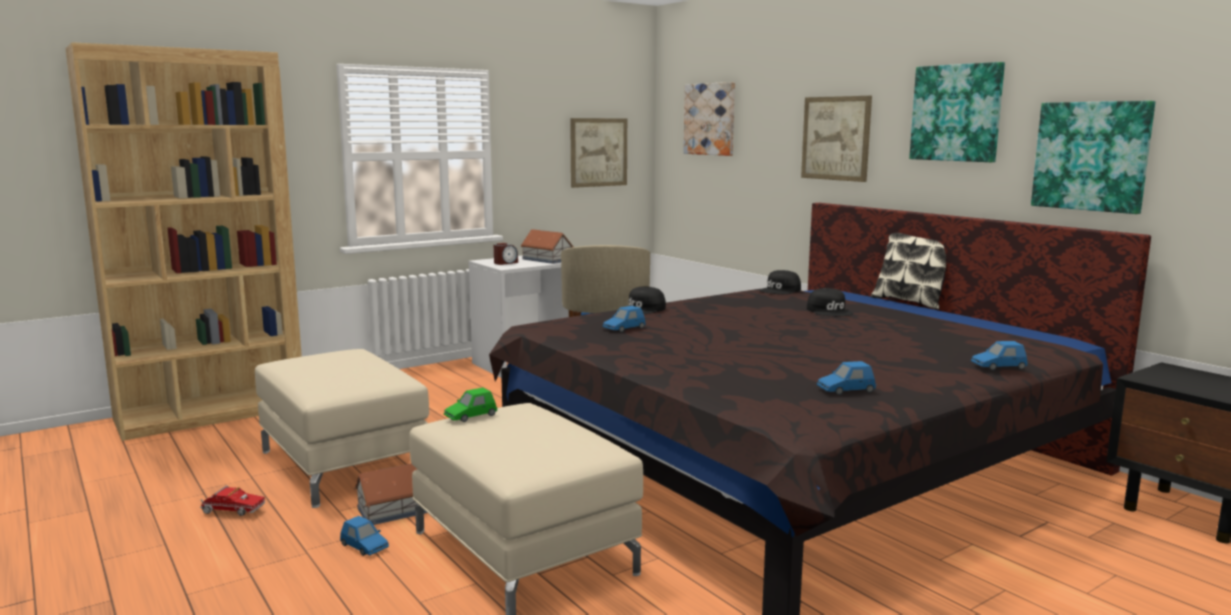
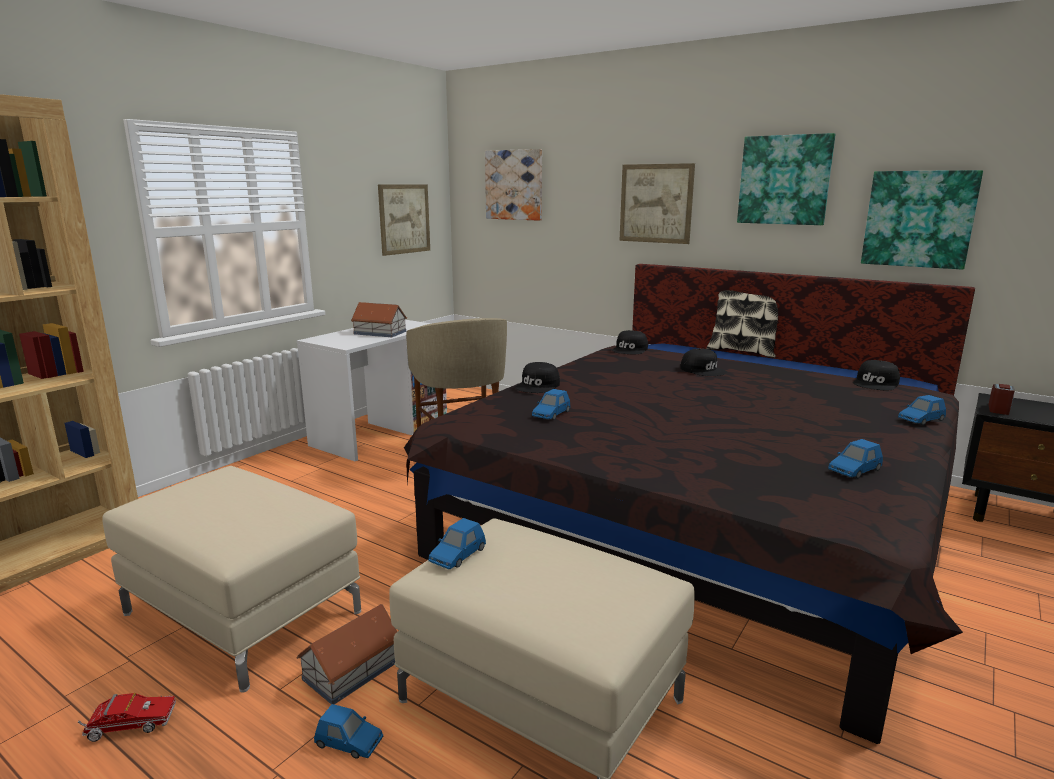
camera: 20 degrees left, 5 degrees up
(471, 416) = (458, 555): green toy car -> blue toy car
(505, 263) = (341, 340): alarm clock -> alarm clock (999, 409)
(1010, 337) = (876, 383): none -> black cap

